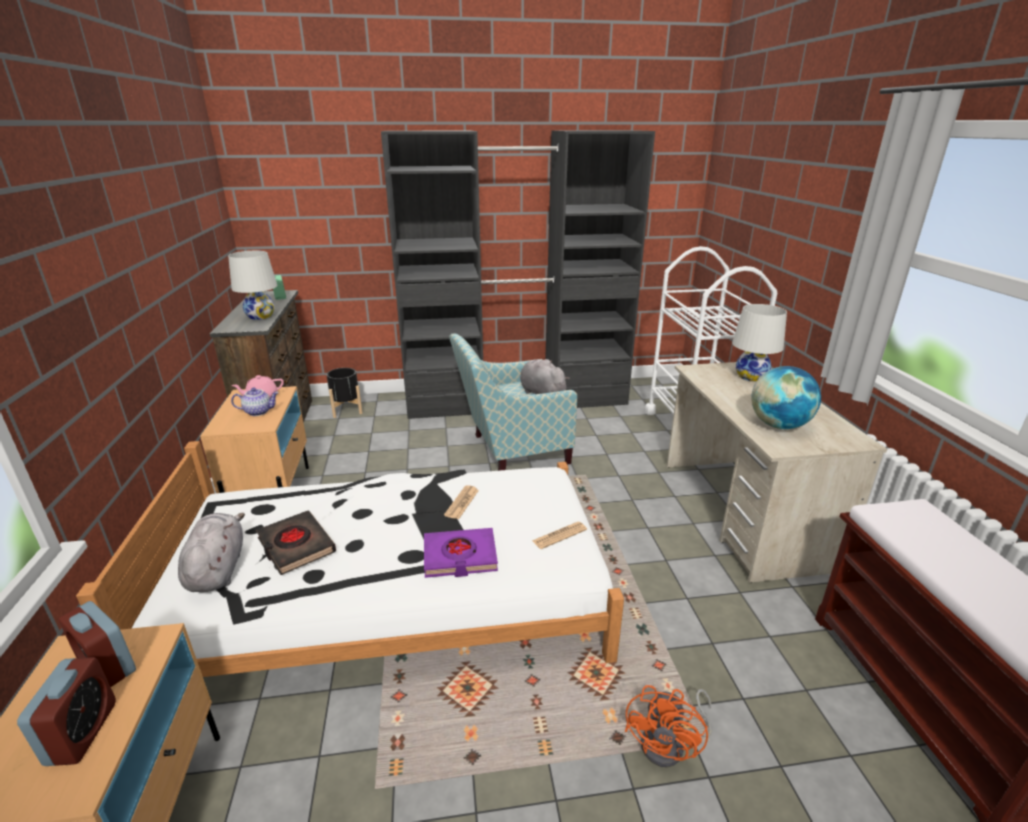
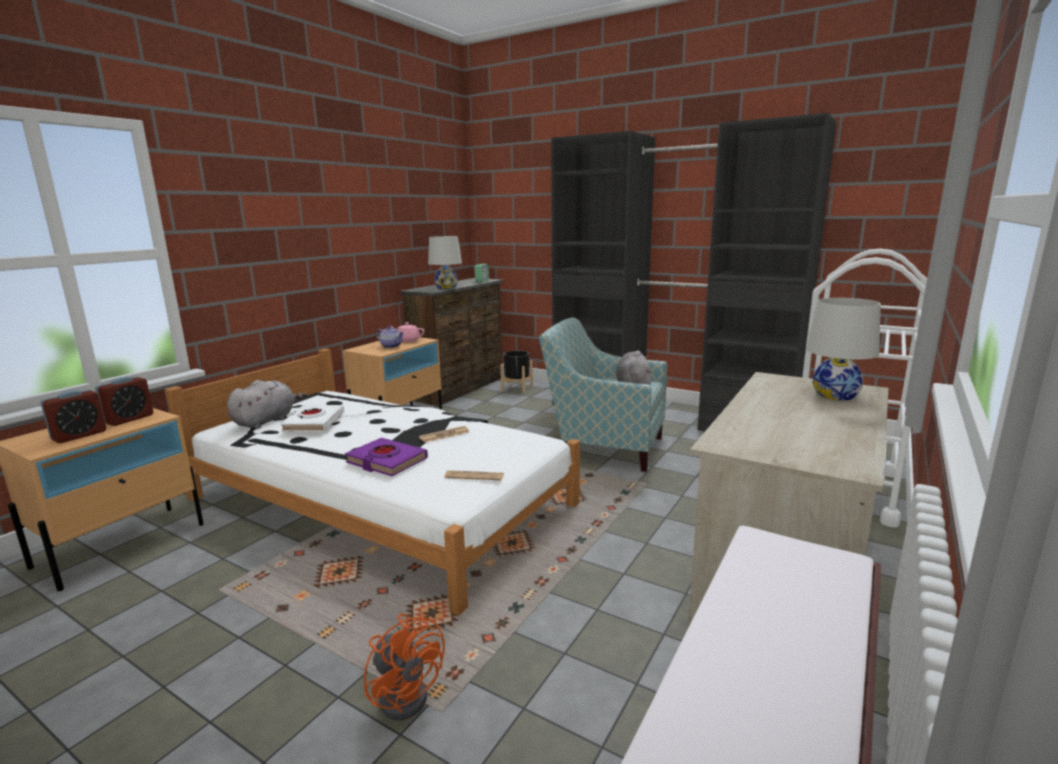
camera: 40 degrees right, 10 degrees down
(107, 666) = (129, 419): alarm clock -> alarm clock turned 135 degrees counterclockwise
(296, 546) = (313, 422): black book -> white book
(670, 745) = (407, 692): orange fan -> orange fan turned 105 degrees counterclockwise
(778, 425) = (767, 432): globe -> none

